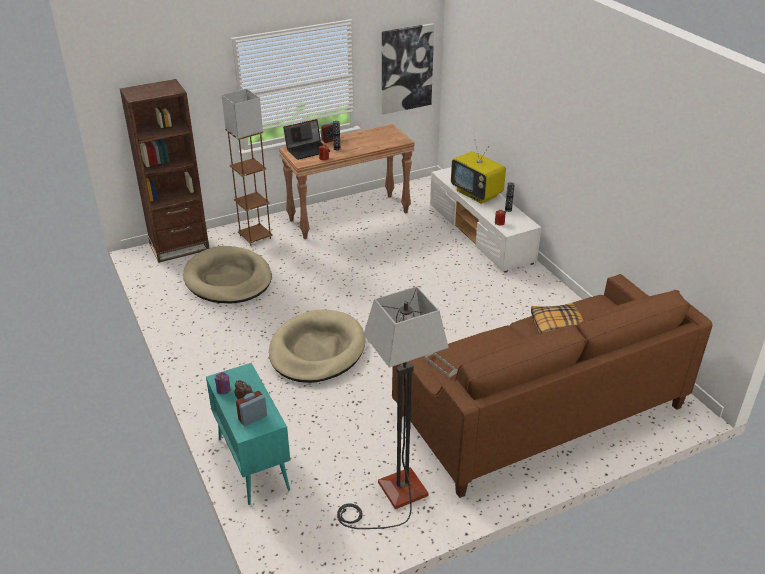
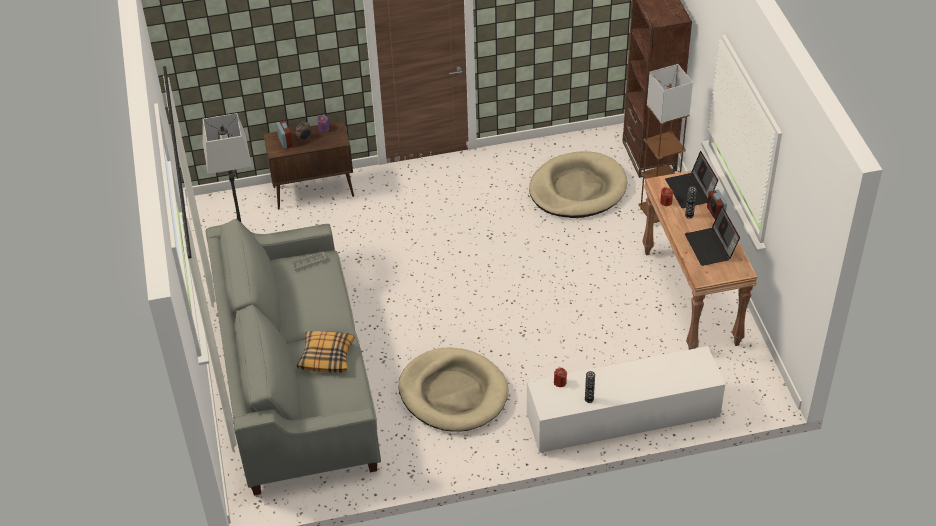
camera: 105 degrees right, 10 degrees up
(252, 463) = (314, 191): turquoise cabinet -> brown cabinet
(317, 350) = (440, 242): beige dog bed -> beige dog bed (453, 393)
(369, 139) = (711, 247): none -> laptop
(406, 68) = (800, 249): picture -> none
(477, 194) = (636, 378): television -> none
(539, 410) = (297, 382): brown sofa -> grey sofa

